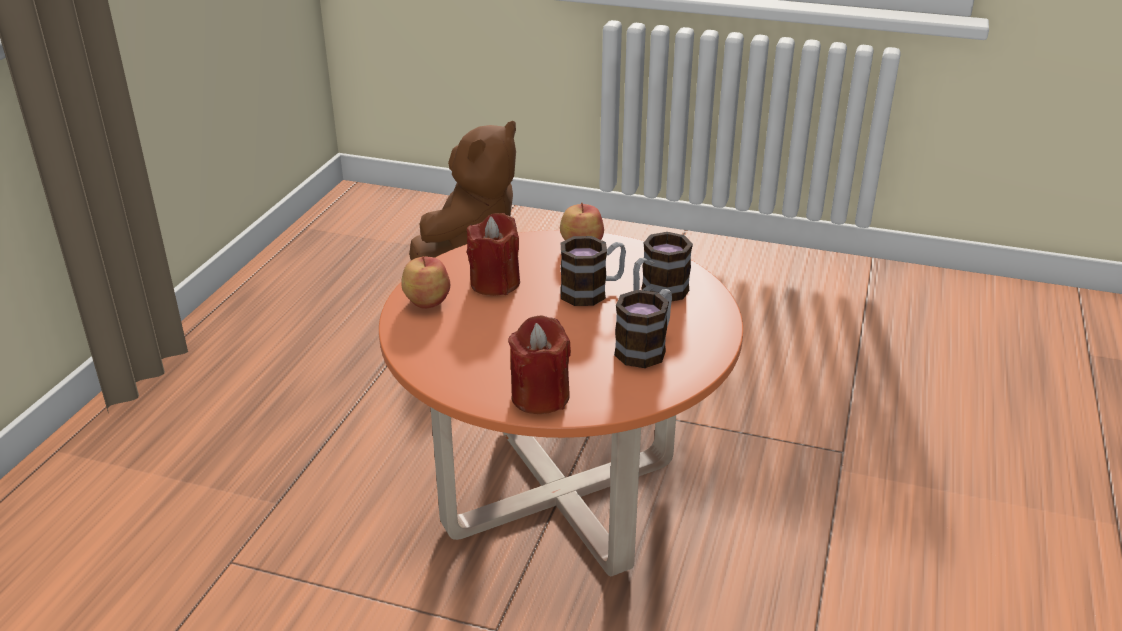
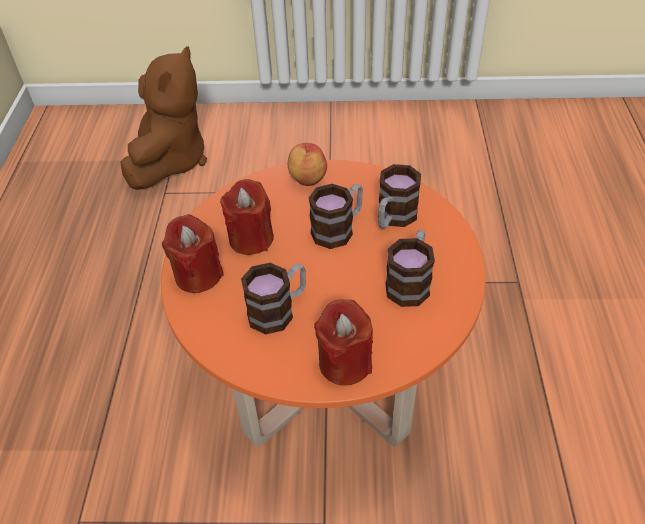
camera: 15 degrees left, 15 degrees up
(426, 301) = (198, 275): apple -> red candle
(494, 343) = (278, 310): none -> mug

